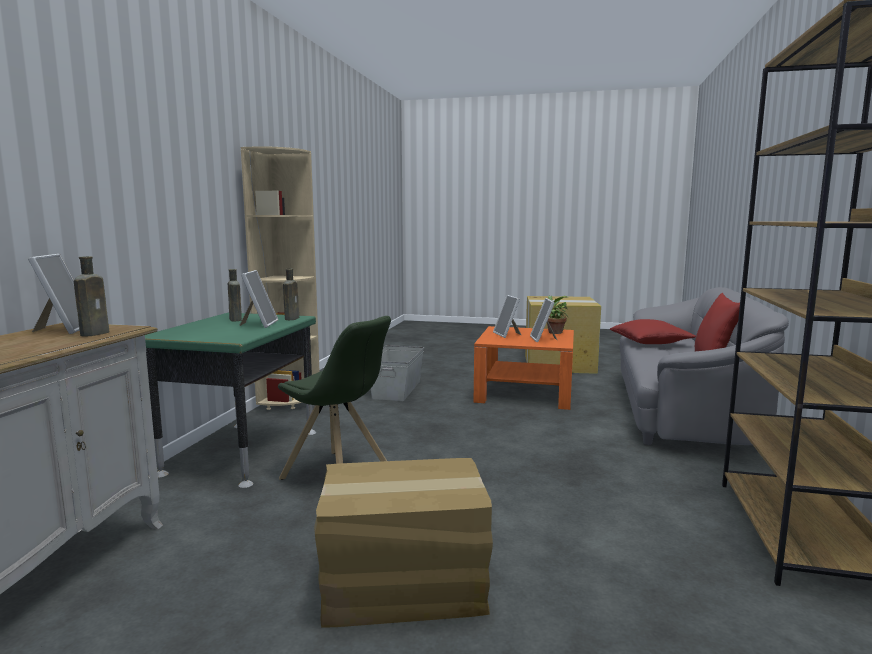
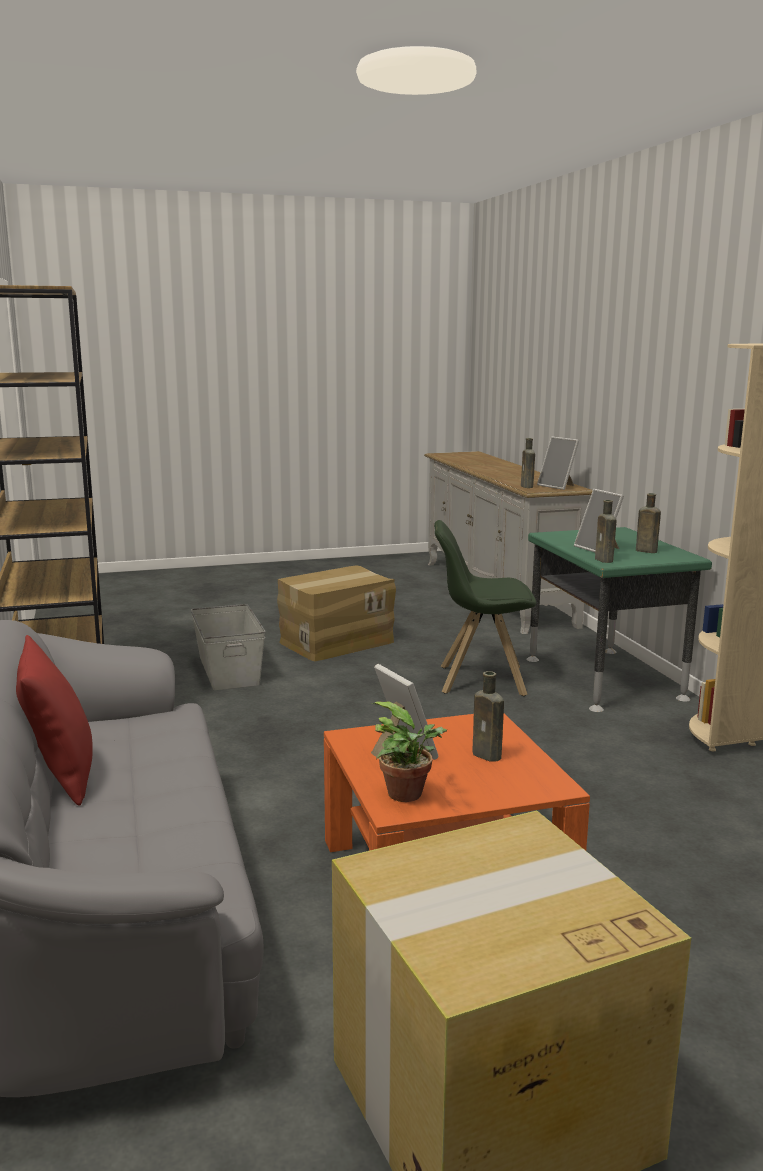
camera: 150 degrees right, 5 degrees up
(396, 390) = (665, 813): grey storage box -> grey storage box (229, 670)
(507, 334) = (488, 756): picture frame -> brown bottle
(650, 342) = (173, 851): red pillow -> none

